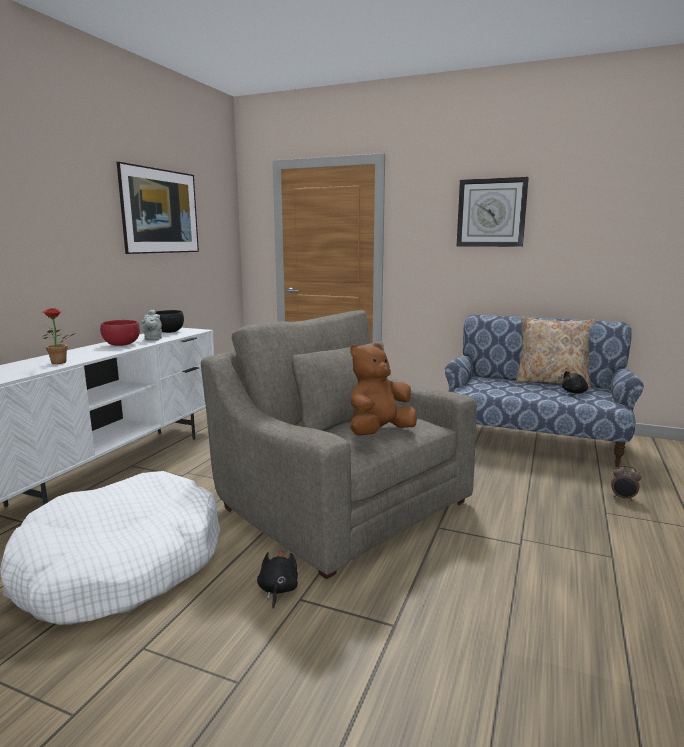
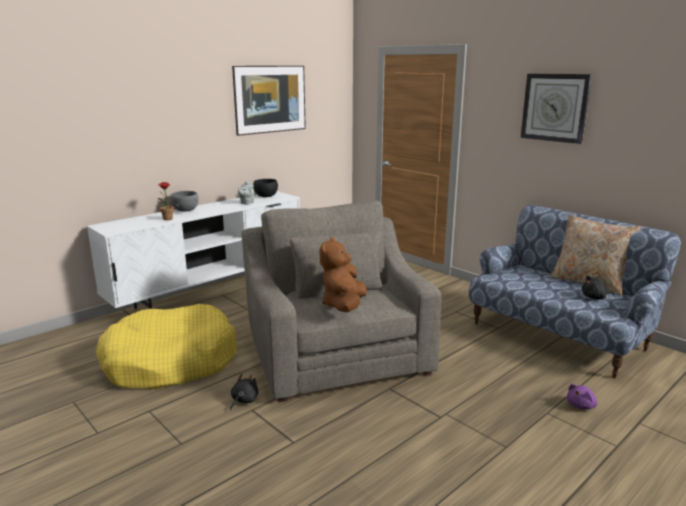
camera: 25 degrees right, 5 degrees up
(74, 352) = (185, 210): none -> grey bowl
(121, 345) = (221, 206): red bowl -> none
(121, 566) = (170, 361): white dog bed -> yellow dog bed
(379, 432) = (344, 305): brown plush toy -> brown plush toy turned 60 degrees counterclockwise
(623, 498) = (581, 405): alarm clock -> purple plush toy

